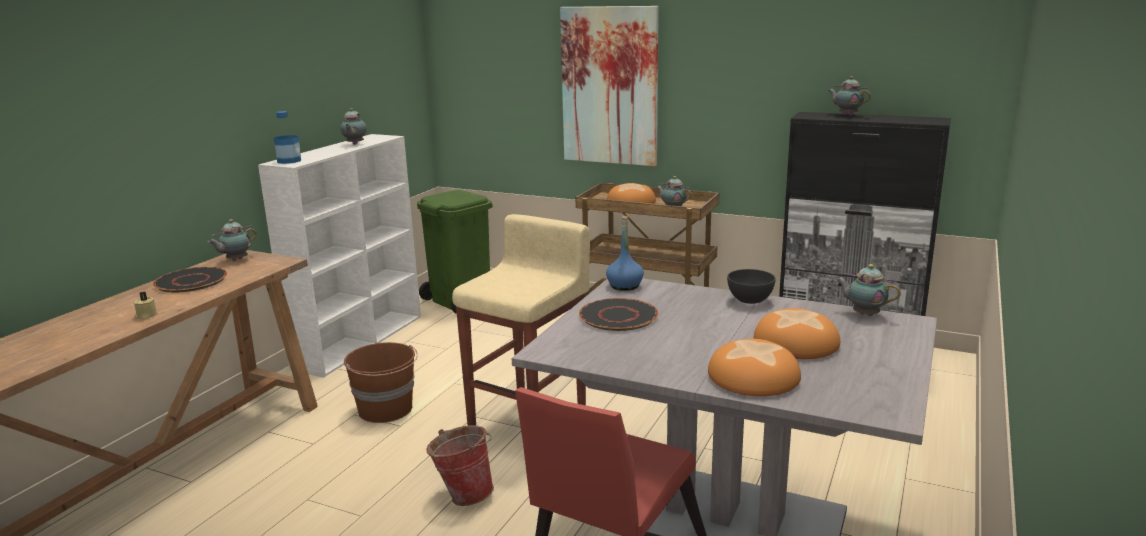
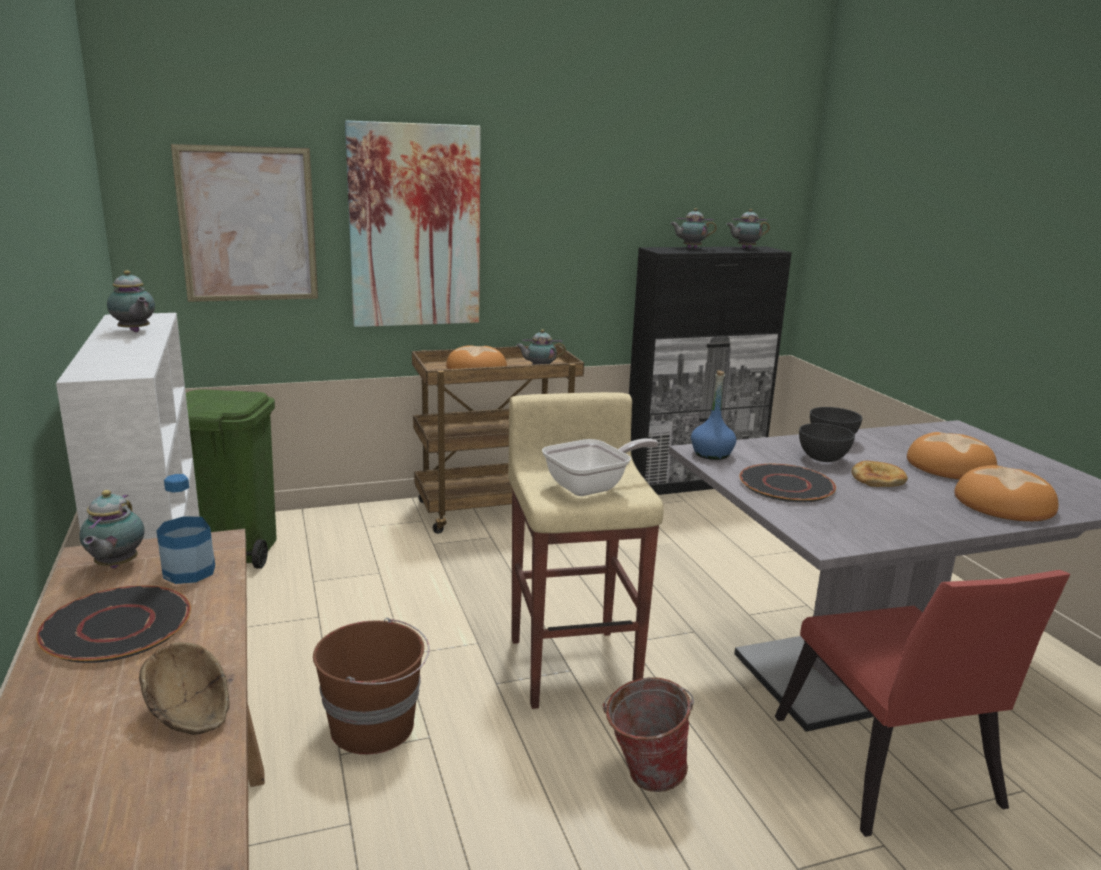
camera: 45 degrees left, 0 degrees up
(146, 315) = (188, 714): beige candle -> brown bowl
(289, 161) = (105, 369): bottle -> bottle (189, 571)
(502, 81) = (248, 225): none -> picture
(512, 286) = (593, 486): none -> frying pan
(699, 309) = (823, 459): none -> grey bowl
(701, 332) = (878, 478): none -> bread
(863, 314) = (921, 429): teapot -> teapot (745, 248)

